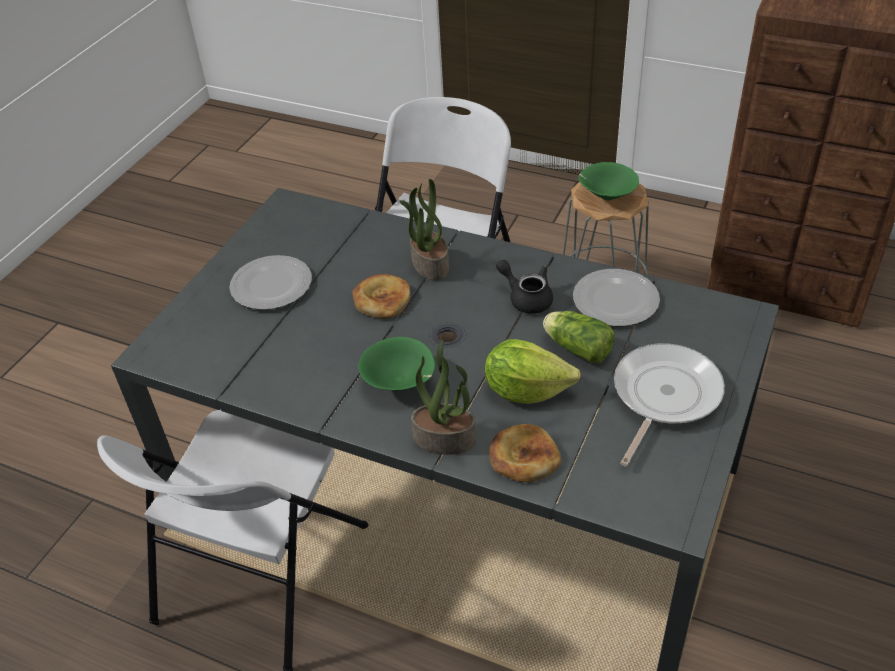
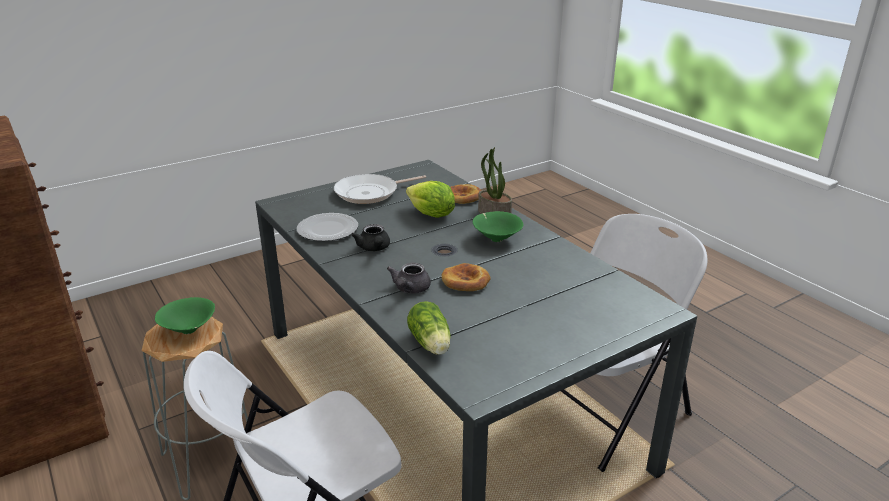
camera: 150 degrees left, 15 degrees down
(272, 284) = (541, 322): plate -> none
(429, 264) = (409, 289): potted plant -> grey teapot
(576, 347) = (381, 220): lettuce -> lettuce (431, 344)

